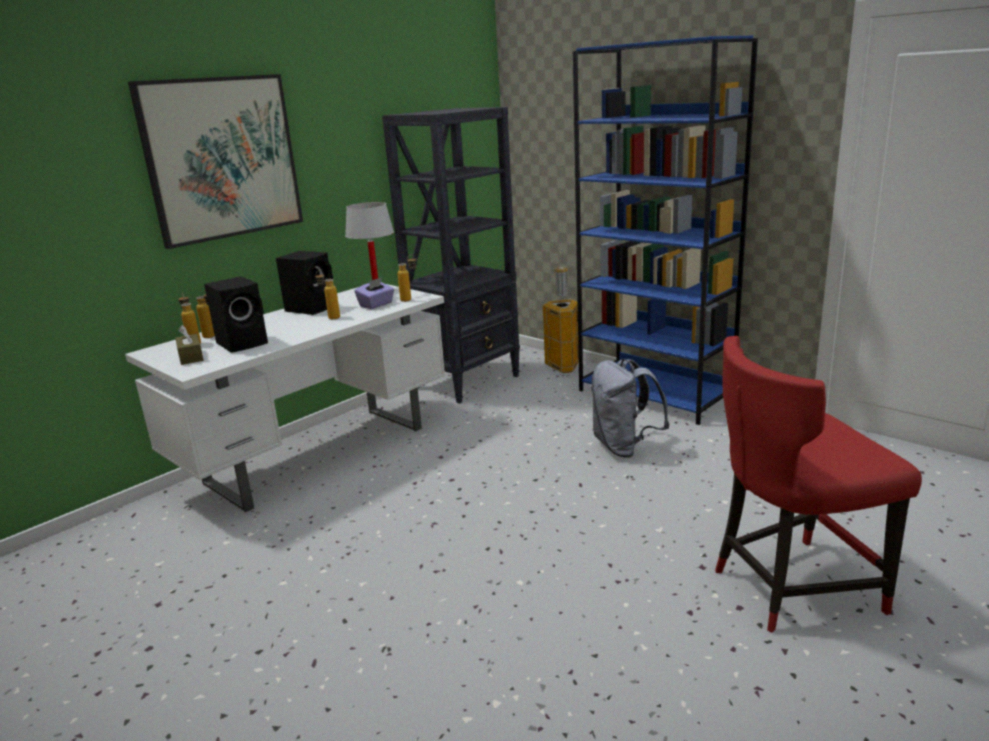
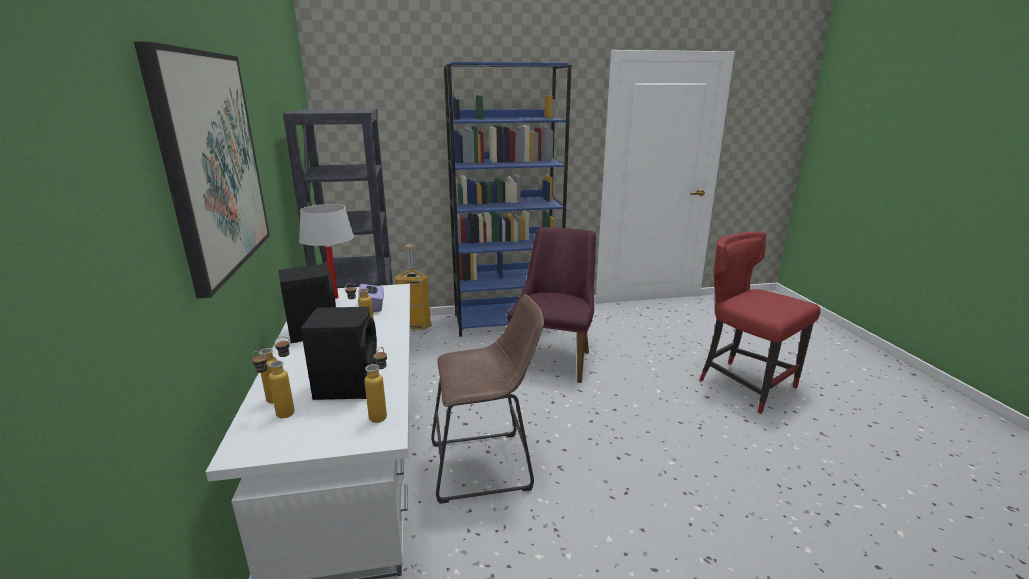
camera: 55 degrees left, 0 degrees up
(191, 357) = (328, 425): brown tissue box -> none
(395, 490) = (487, 465): none -> brown stool
(410, 299) = (390, 294): bottle -> bottle (381, 414)
(624, 447) = (555, 357): grey backpack -> purple chair
(791, 587) = (744, 384): red chair -> red chair turned 120 degrees clockwise

